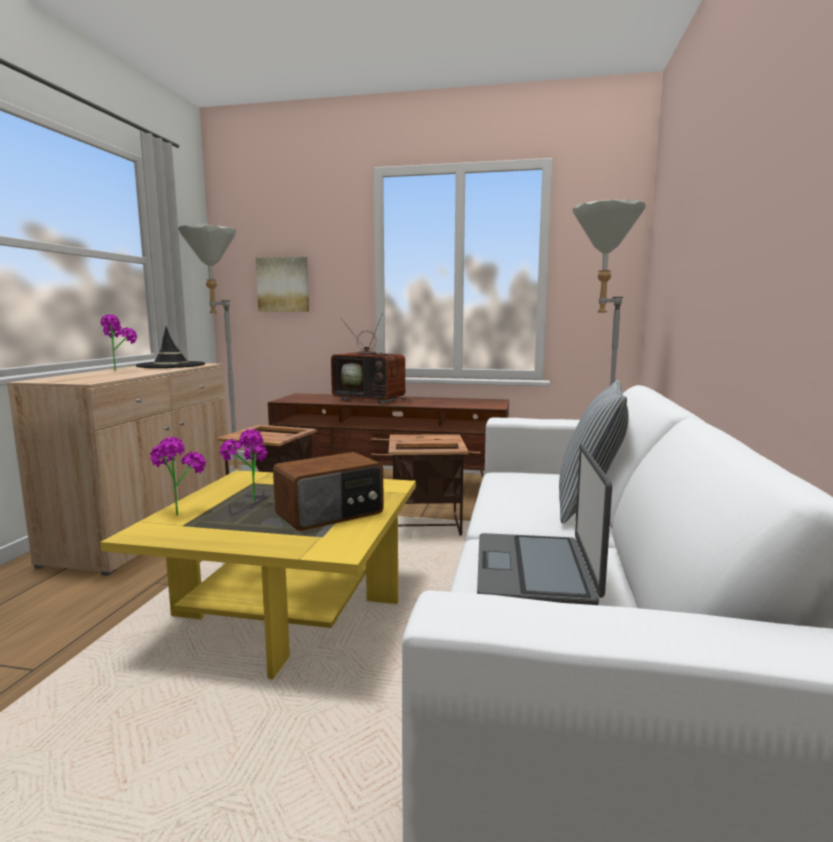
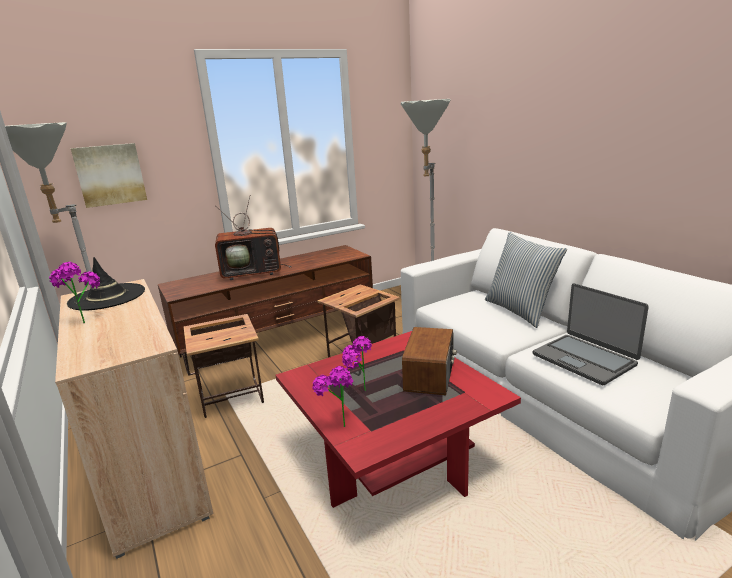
camera: 40 degrees left, 10 degrees up
(287, 610) = (393, 457): yellow coffee table -> red coffee table

